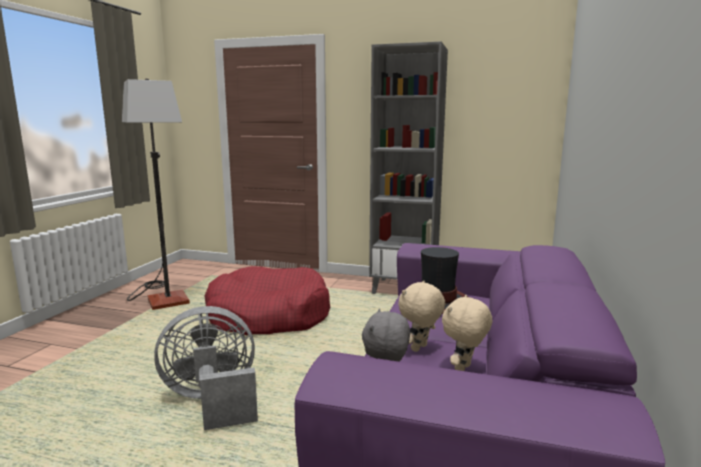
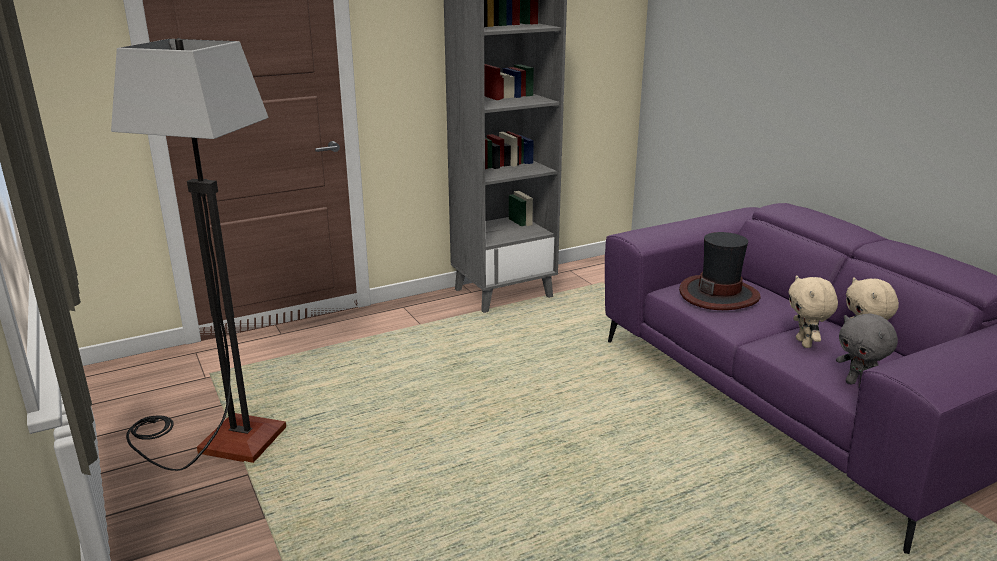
camera: 45 degrees left, 10 degrees up
(213, 401) = (596, 509): grey fan -> none
(268, 315) = (432, 392): red dog bed -> none

